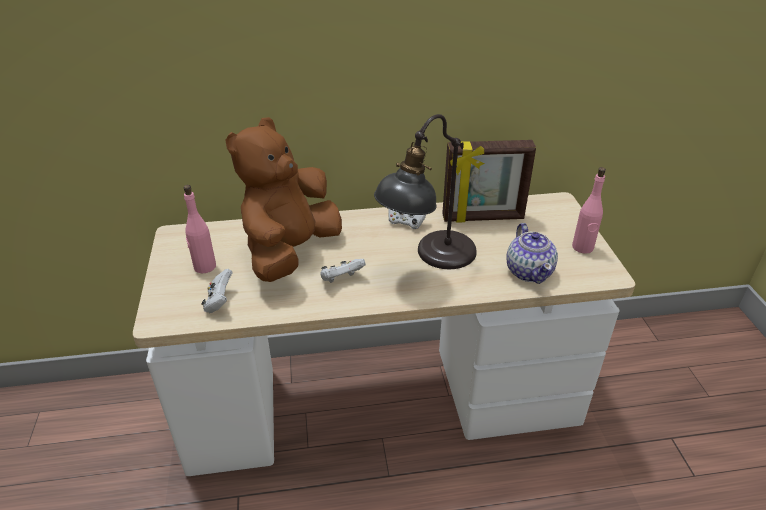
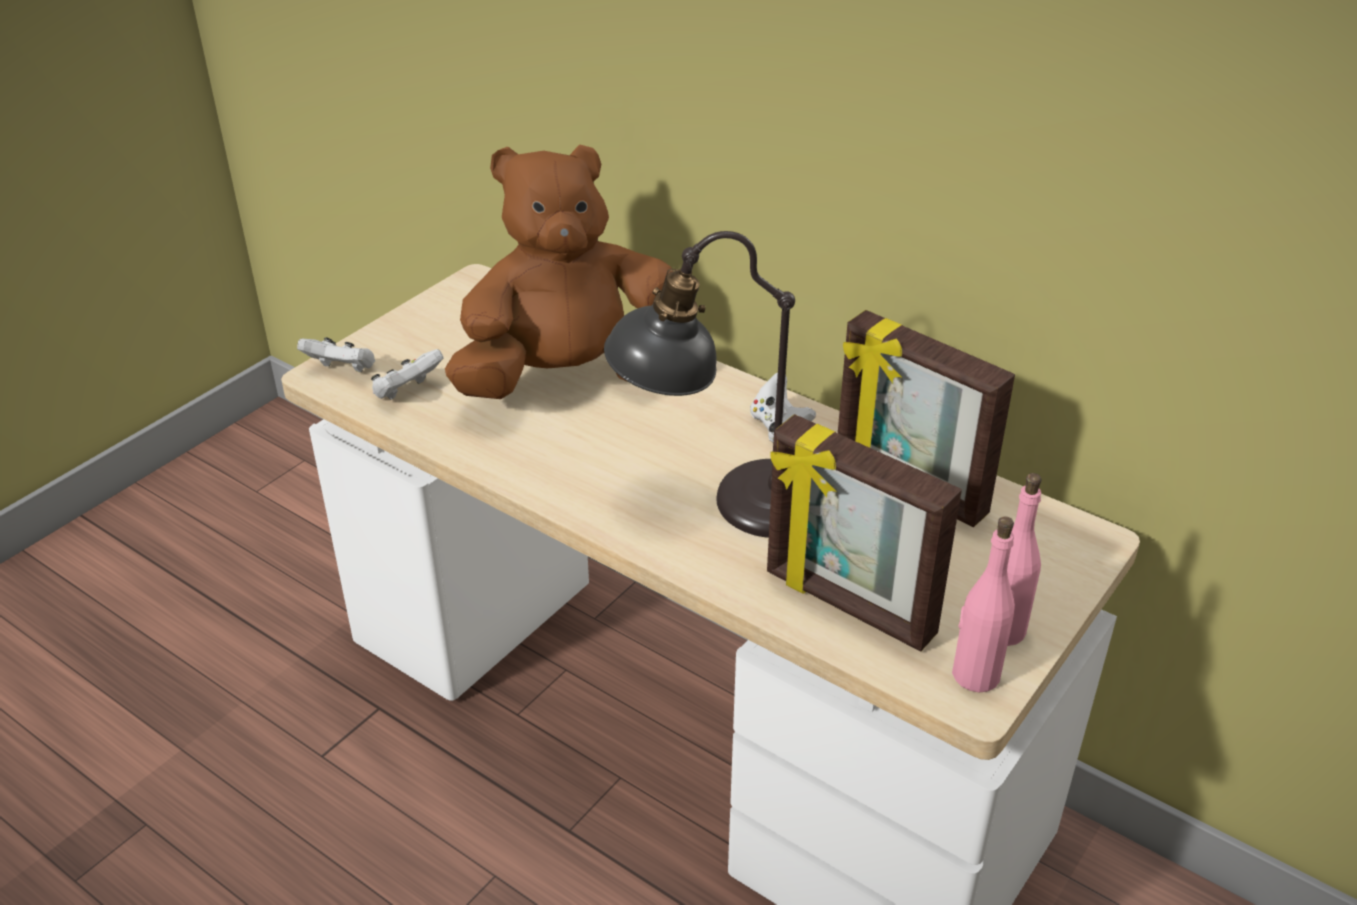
camera: 45 degrees right, 0 degrees up
(204, 267) = (451, 340): pink bottle -> pink bottle (975, 675)
(341, 279) = (575, 451): white game controller -> white game controller (342, 370)
(529, 271) = (848, 605): teapot -> picture frame

